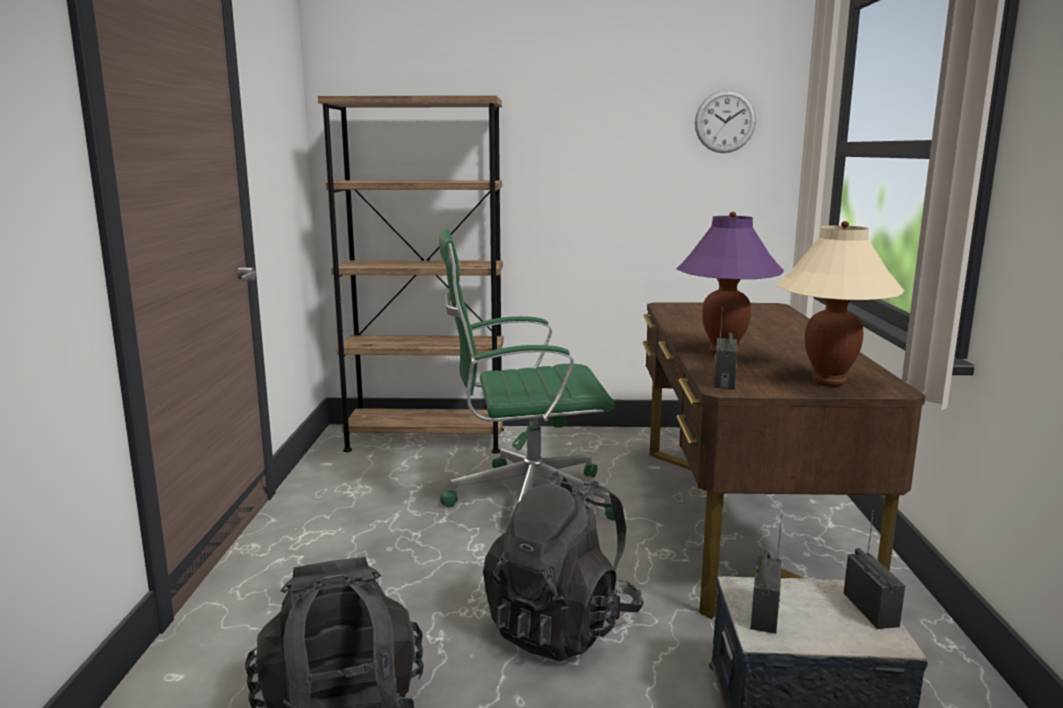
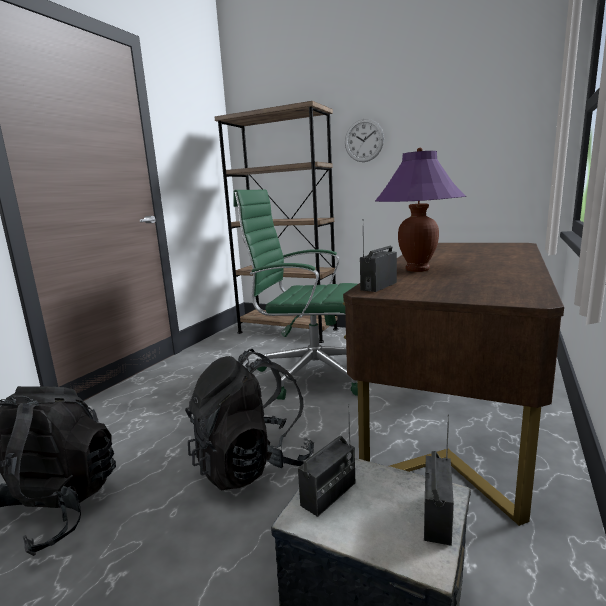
camera: 25 degrees right, 0 degrees up
(725, 121) = (497, 103): wall clock -> wall clock (364, 140)
(829, 382) = (474, 291): beige table lamp -> none

